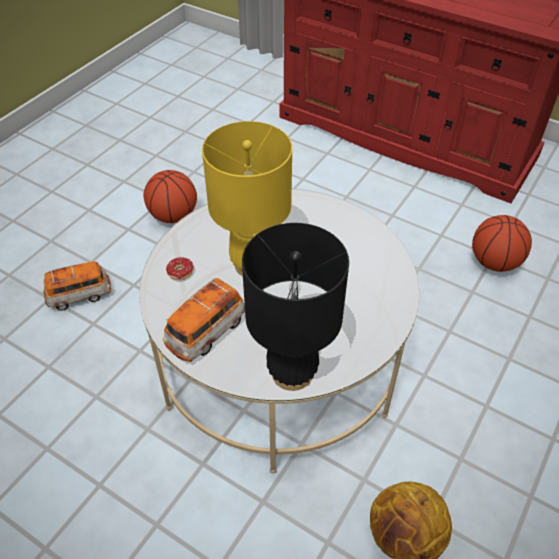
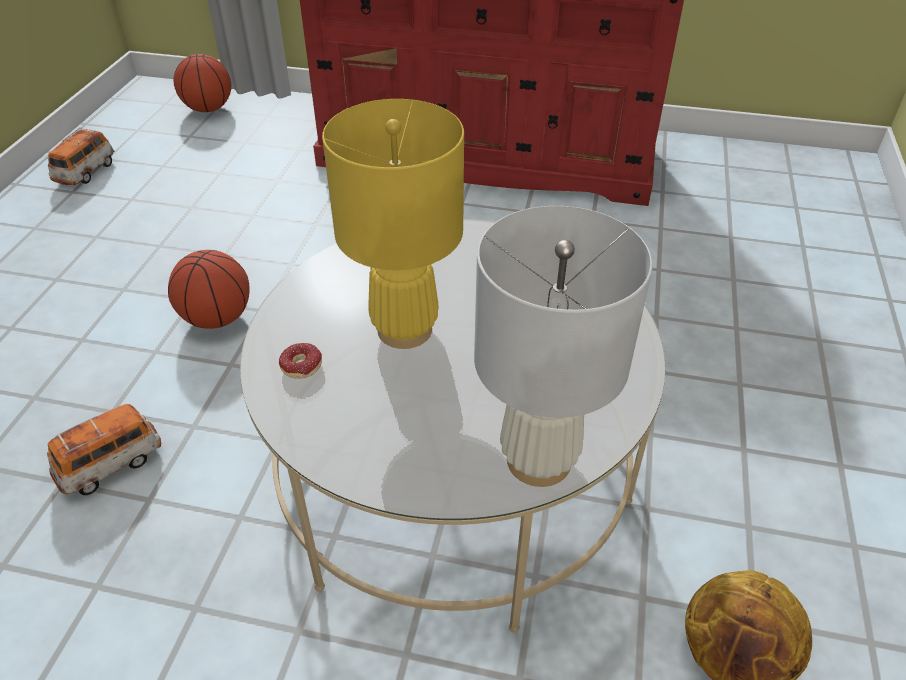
camera: 20 degrees left, 5 degrees down
(206, 332) = (382, 440): toy car -> toy car (85, 173)
(292, 373) = (539, 460): black table lamp -> white table lamp
(494, 262) = (664, 276): basketball -> basketball (209, 109)

